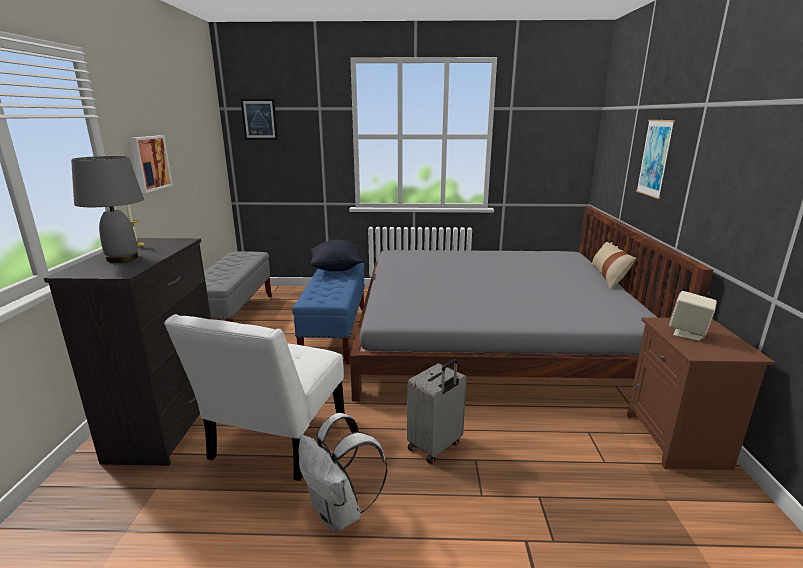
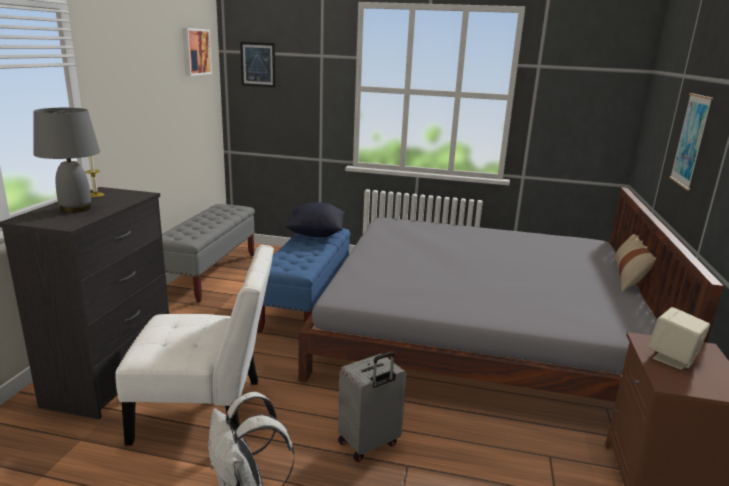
camera: 10 degrees right, 0 degrees up
(149, 163) = (129, 109): picture -> picture (195, 51)
(275, 441) = (207, 411): white chair -> white chair turned 120 degrees counterclockwise

